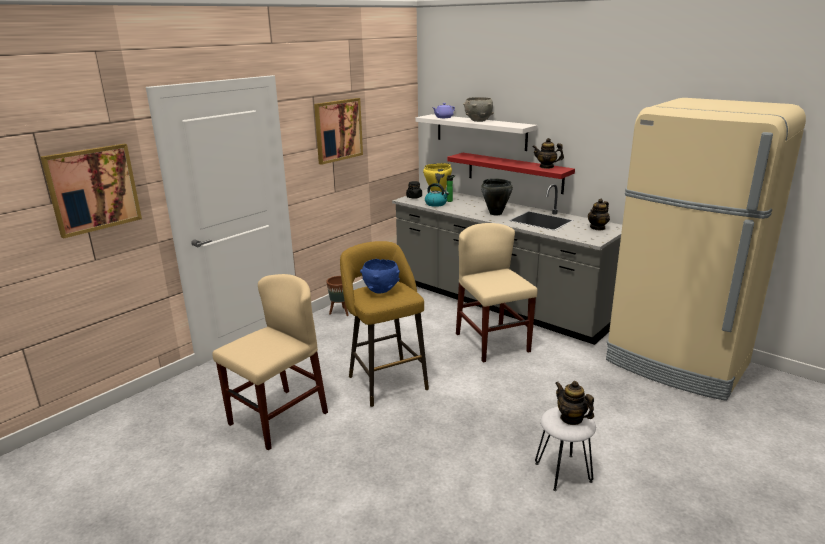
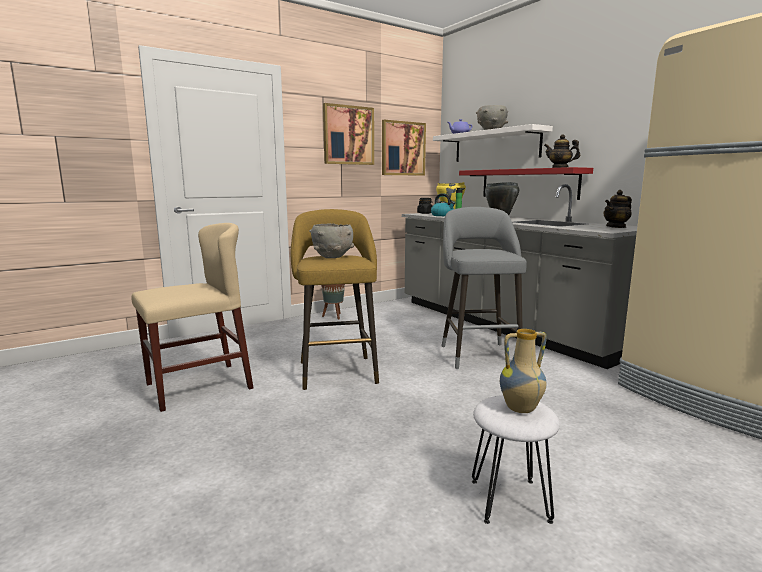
camera: 15 degrees right, 10 degrees down
(93, 189) = (69, 130): picture -> picture (403, 148)
(381, 290) = (332, 257): blue bowl -> grey bowl
(492, 342) = (478, 353): beige chair -> grey stool
(571, 418) = (521, 409): teapot -> vase

